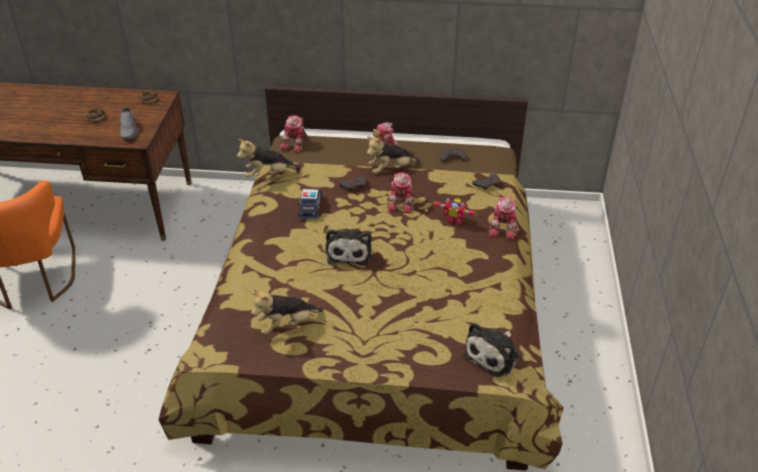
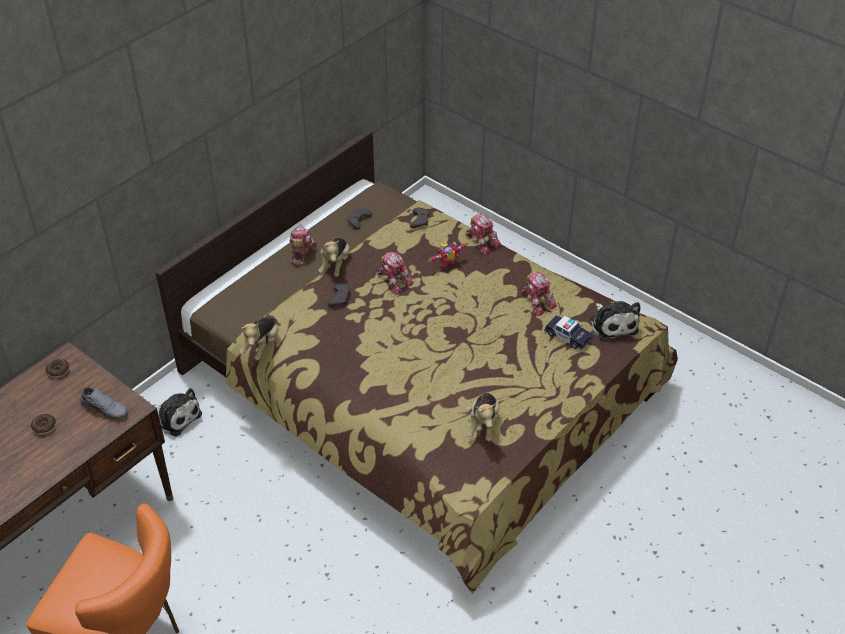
camera: 55 degrees left, 5 degrees up
(296, 143) = (226, 305): toy robot -> toy robot (537, 301)
(310, 207) = (341, 340): toy car -> toy car (567, 336)
(349, 252) = (427, 344): plush toy -> plush toy (176, 417)

